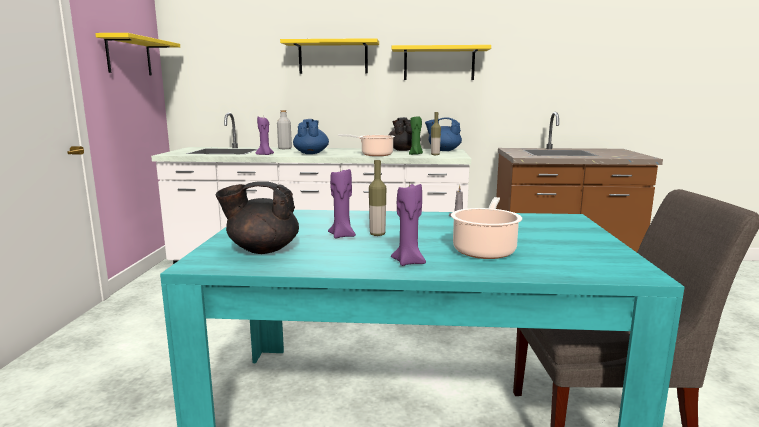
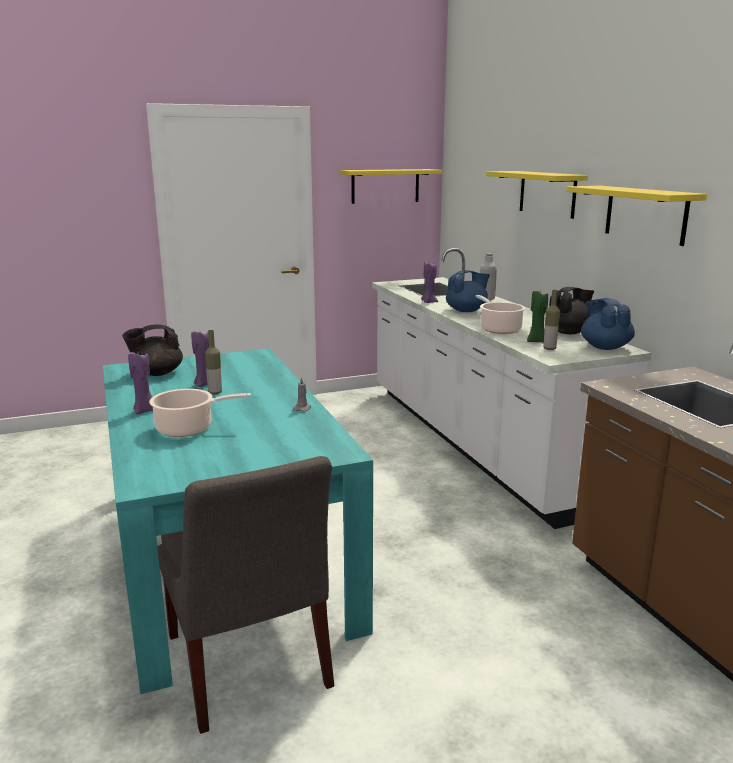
camera: 65 degrees right, 5 degrees up
(262, 250) = (156, 373): black teapot -> black teapot turned 90 degrees counterclockwise

